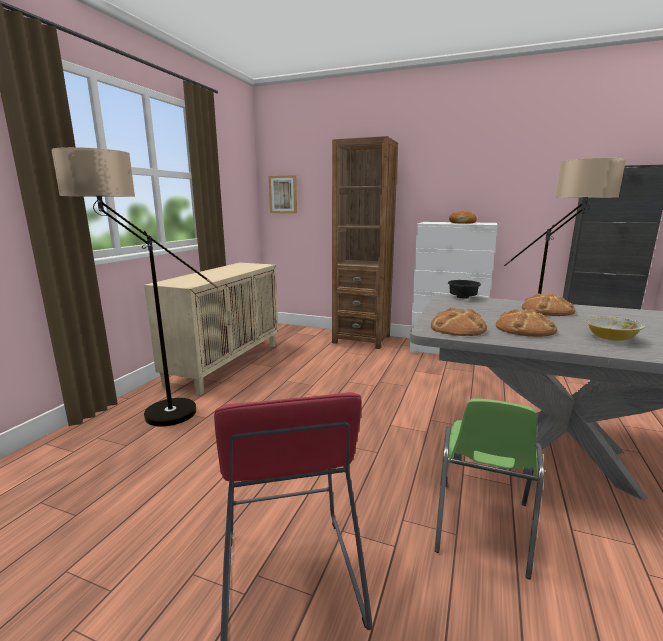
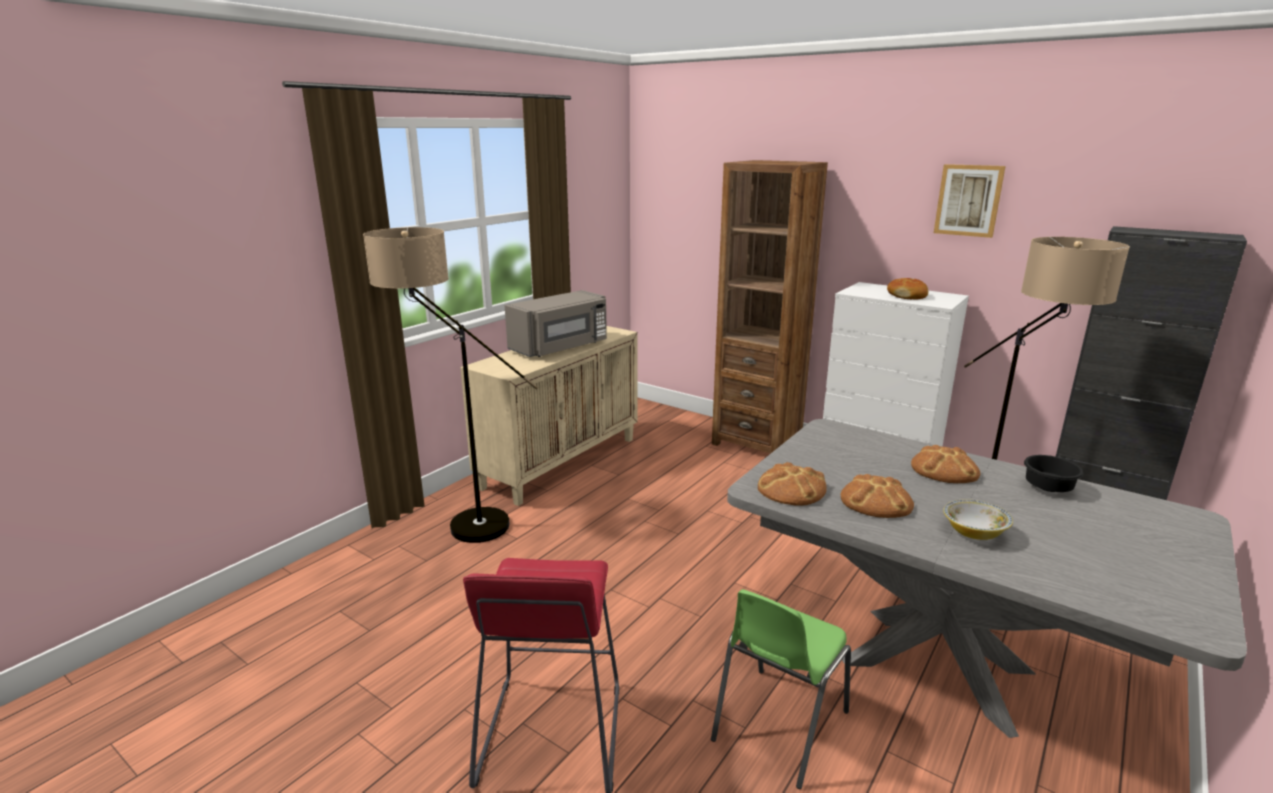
camera: 15 degrees right, 5 degrees up
(223, 272) = (561, 347): none -> grey microwave
(283, 194) = (664, 221): picture -> picture (968, 200)
(462, 297) = (850, 429): black bowl -> black bowl (1048, 487)

